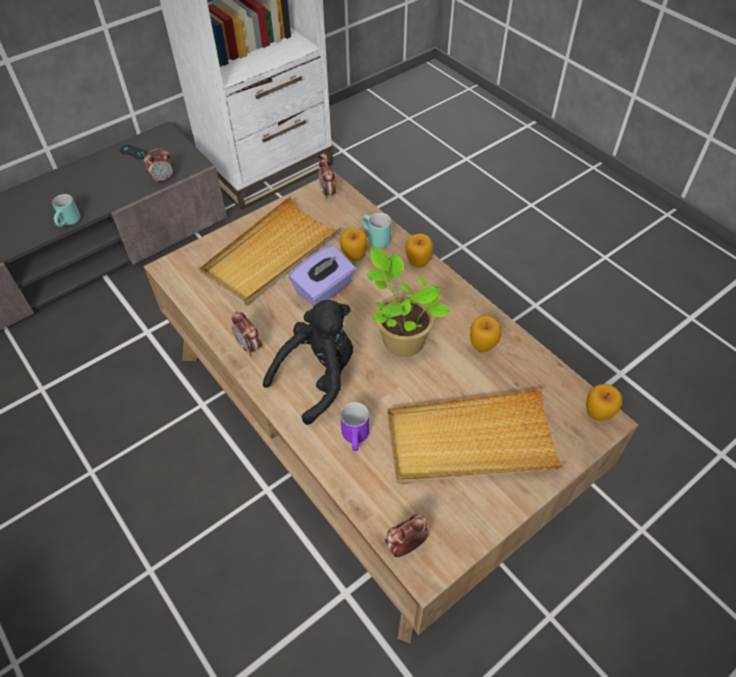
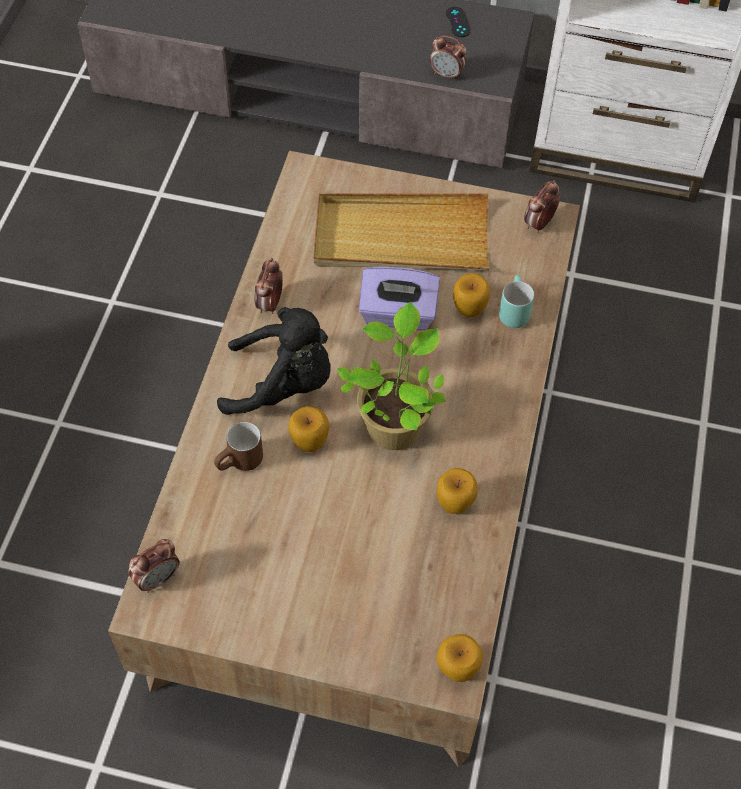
camera: 50 degrees right, 5 degrees up
(70, 223) = (315, 53): turquoise mug -> none
(357, 438) = (241, 464): purple mug -> brown mug
(406, 546) = (158, 578): alarm clock -> alarm clock turned 120 degrees clockwise
(418, 262) = (518, 372): apple -> apple (309, 442)
(470, 441) = (319, 565): beige tray -> none

